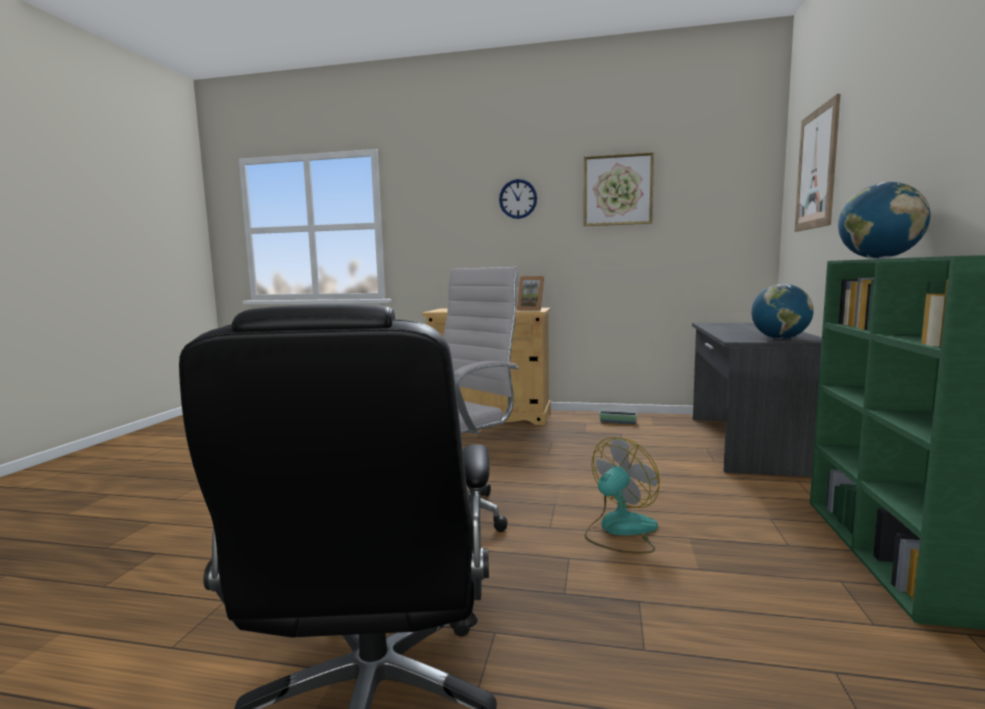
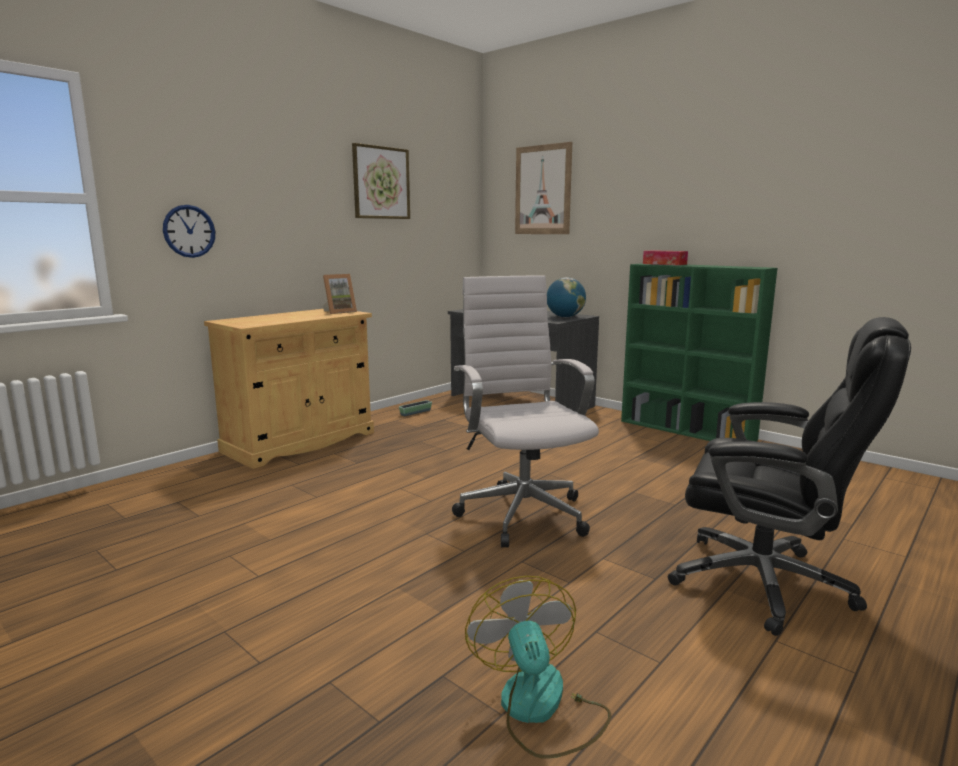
camera: 60 degrees left, 5 degrees up
(518, 199) = (290, 180): wall clock -> wall clock (189, 231)
(620, 530) = (609, 469): fan -> fan (540, 709)
(878, 258) = (664, 264): globe -> tissue box

